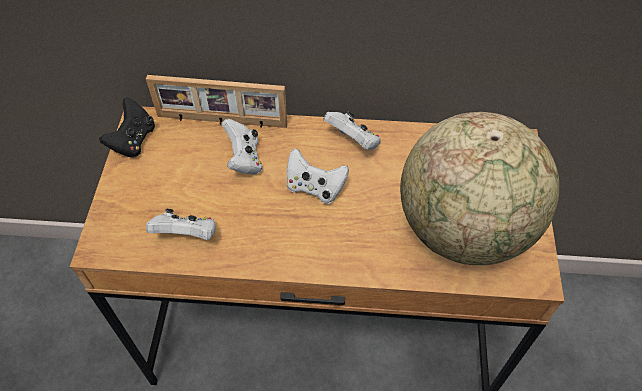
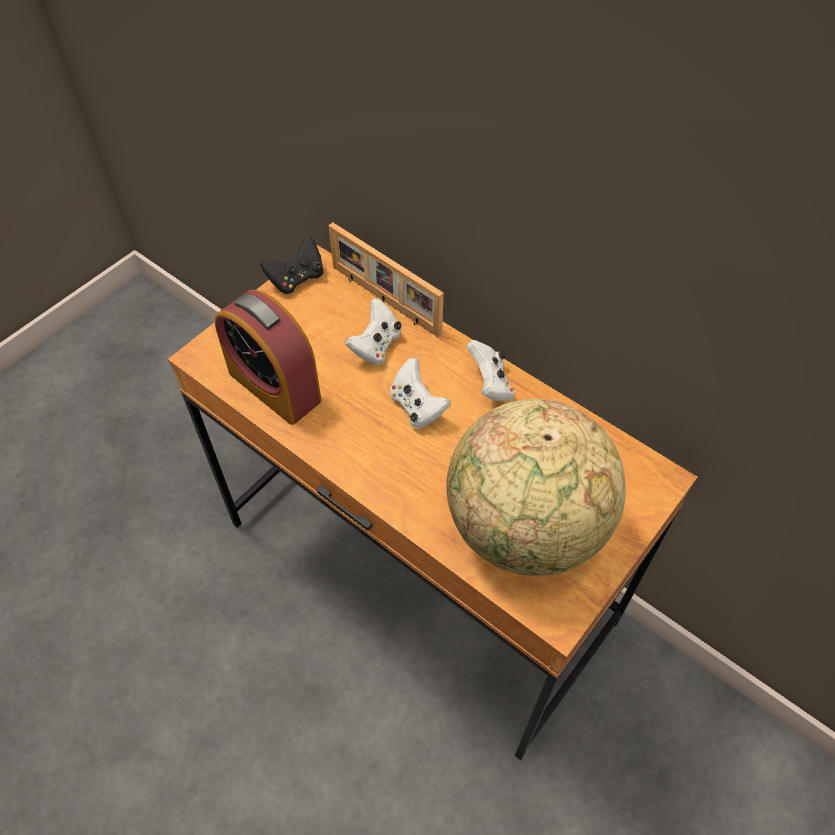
camera: 35 degrees right, 0 degrees up
(187, 235) = (274, 386): white game controller -> alarm clock

